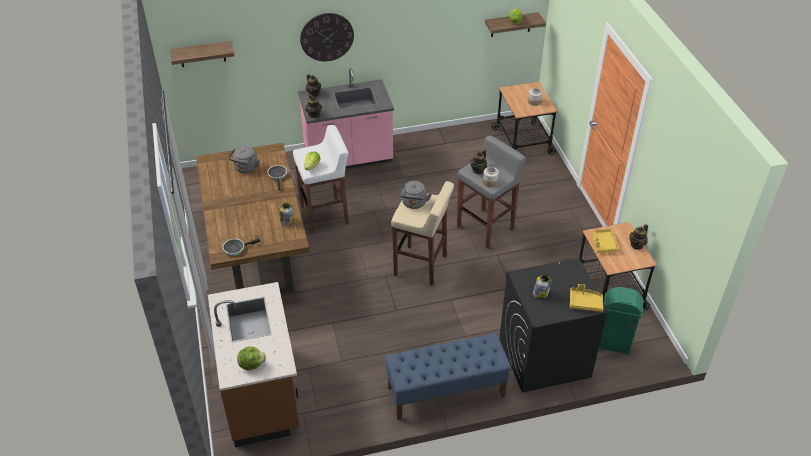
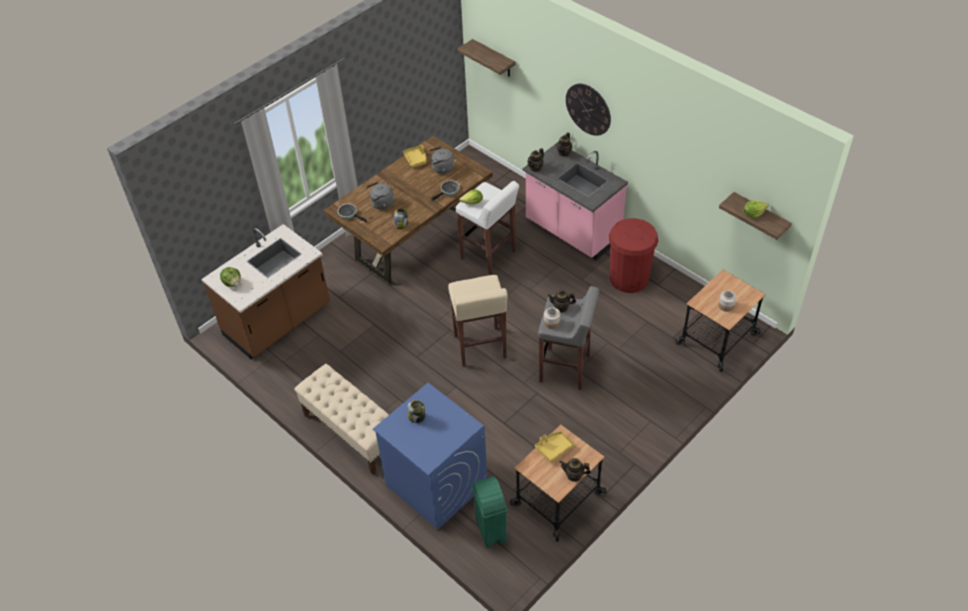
camera: 60 degrees right, 5 degrees up
(414, 204) = (479, 287): grey kettle -> grey kettle (381, 204)
(426, 153) = (629, 278): none -> red trash can
(445, 392) = (352, 432): blue bench -> beige bench
(544, 358) = (436, 484): black washing machine -> blue washing machine
(585, 303) = (427, 453): yellow tray -> yellow tray (416, 159)

